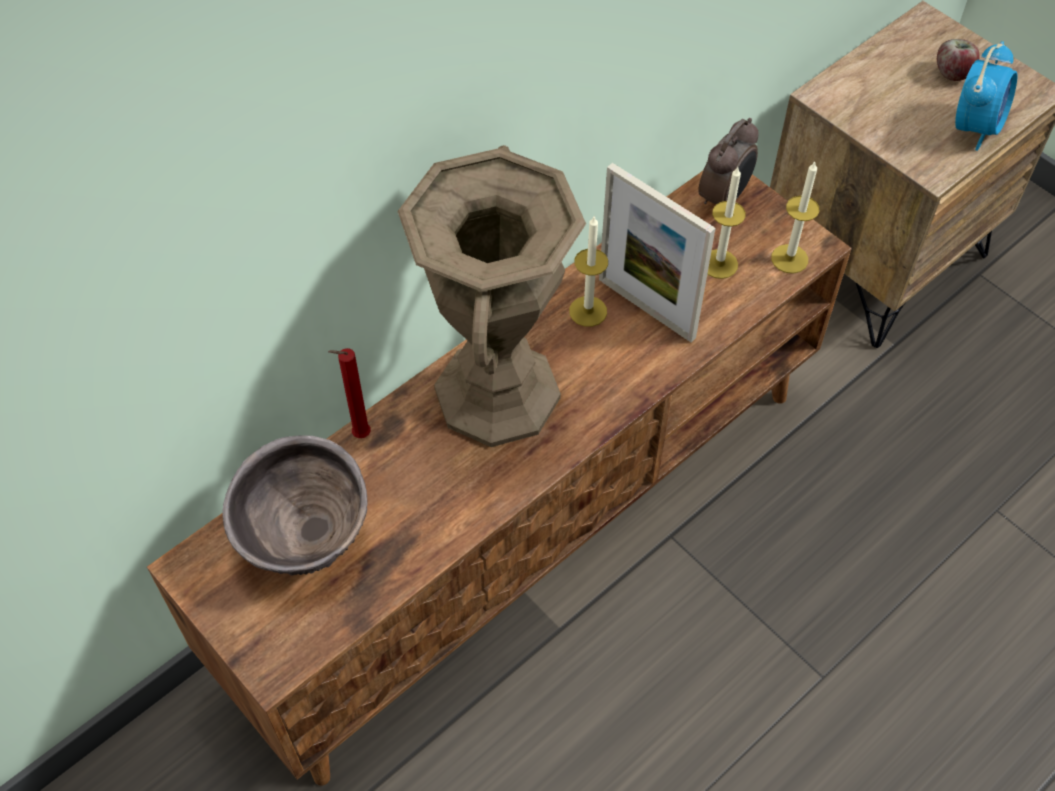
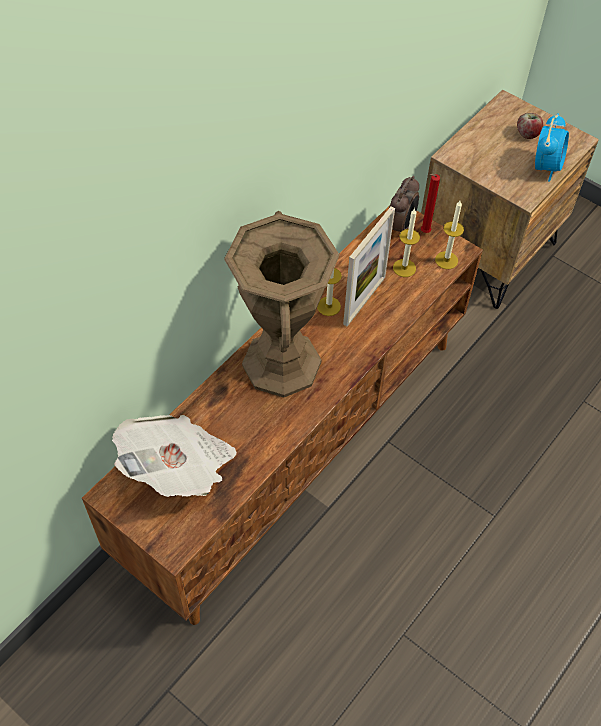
camera: 10 degrees left, 0 degrees up
(306, 539) = (179, 468): brown bowl -> newspaper
(358, 435) = (200, 400): red candle -> red candle (423, 232)
(646, 308) = (364, 300): picture frame -> picture frame turned 90 degrees counterclockwise

